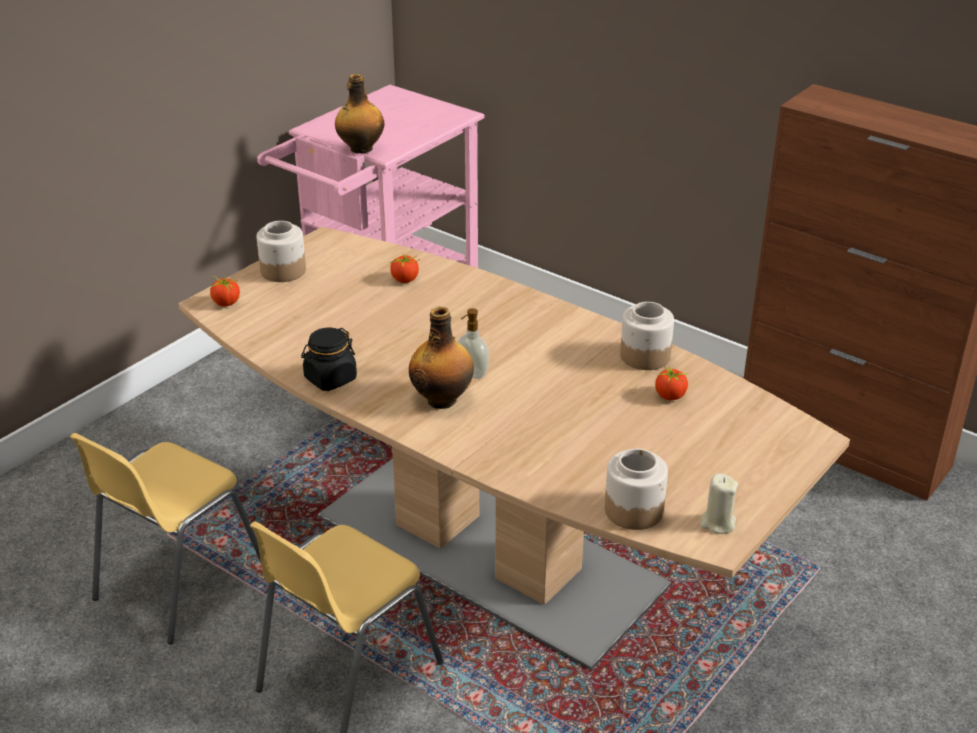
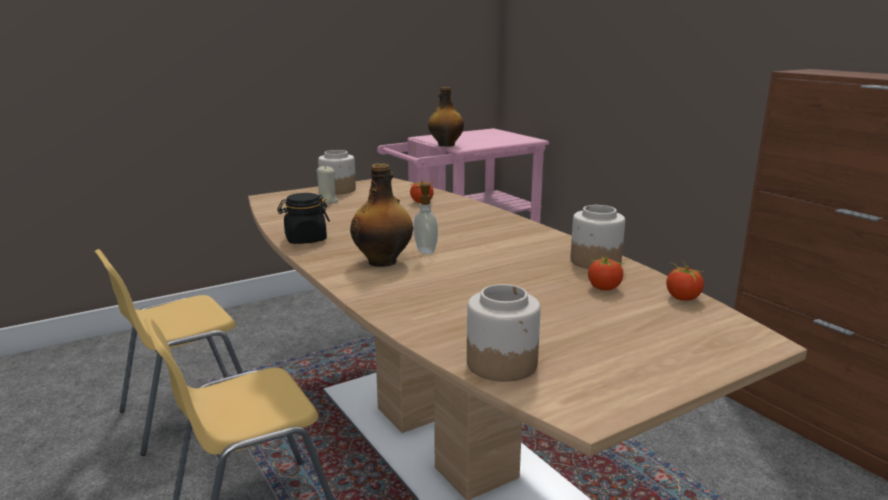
camera: 20 degrees right, 15 degrees down
(226, 303) = (279, 198): tomato -> tomato (682, 298)
(717, 523) = (597, 393): beige candle -> beige candle (327, 201)

